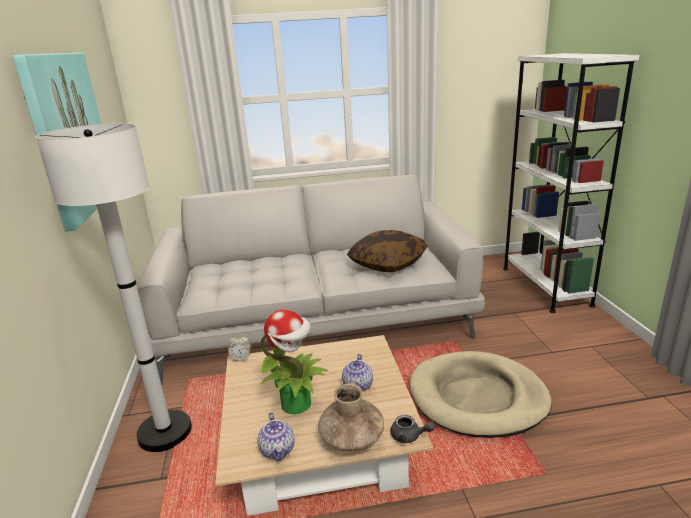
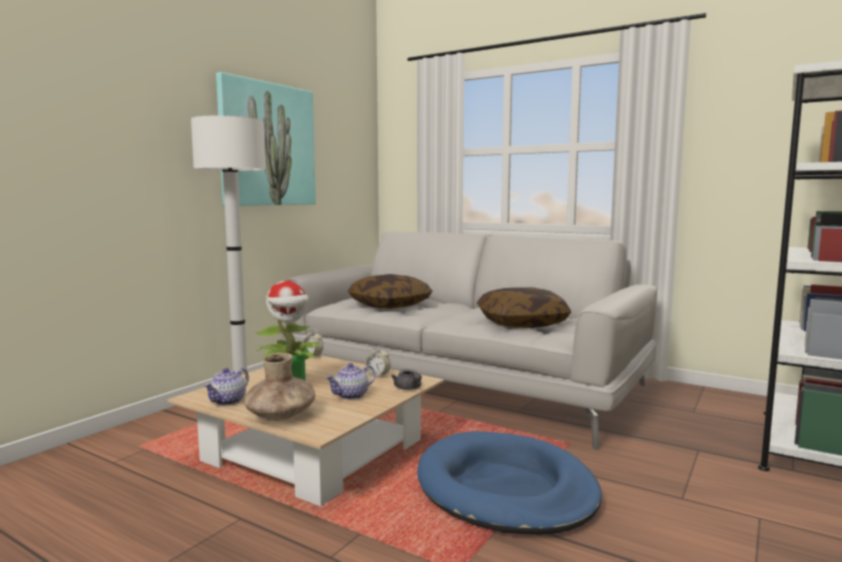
camera: 40 degrees right, 15 degrees down
(250, 276) = (390, 305): none -> pillow
(336, 355) = (378, 375): none -> alarm clock
(409, 436) = (318, 433): grey teapot -> grey teapot (409, 388)
(477, 397) = (505, 489): beige dog bed -> blue dog bed

